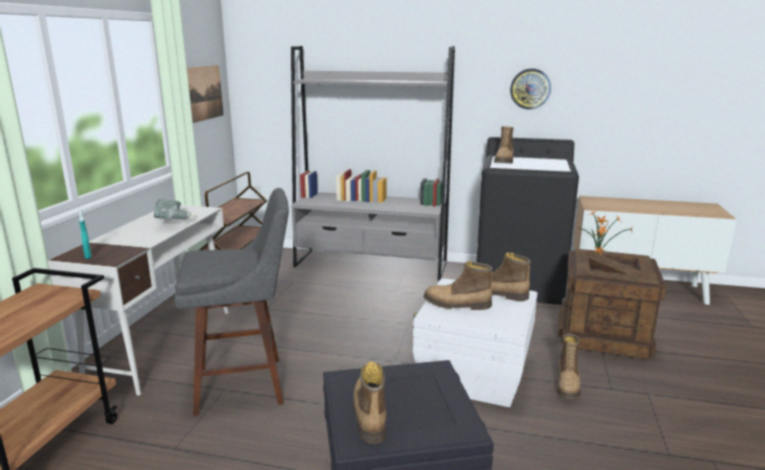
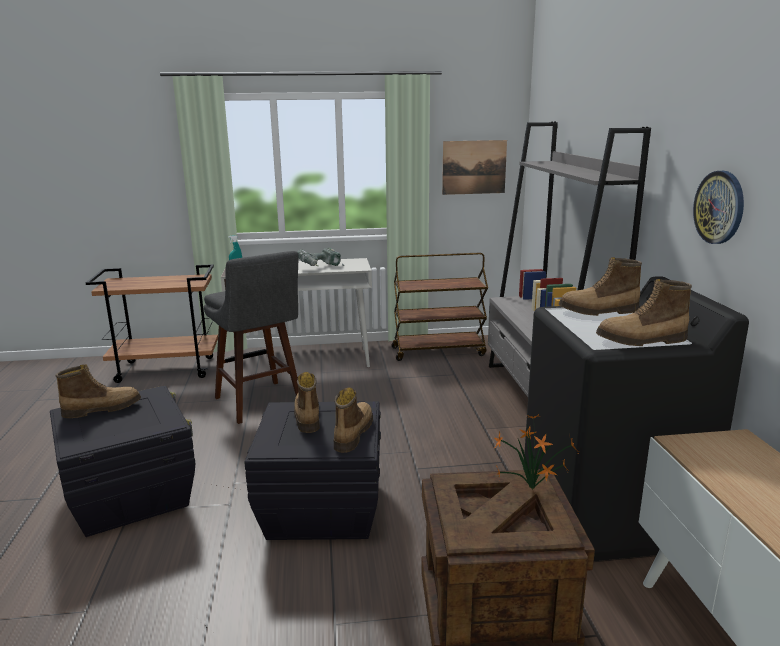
camera: 70 degrees right, 0 degrees up
(473, 375) = (321, 507): white storage box -> black storage box
(568, 385) = (329, 582): boot -> boot (641, 341)

